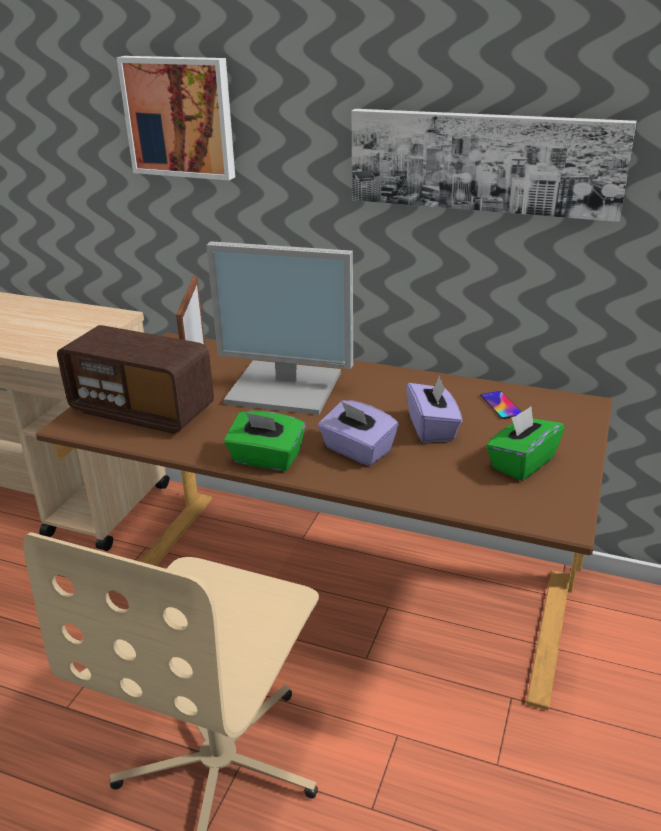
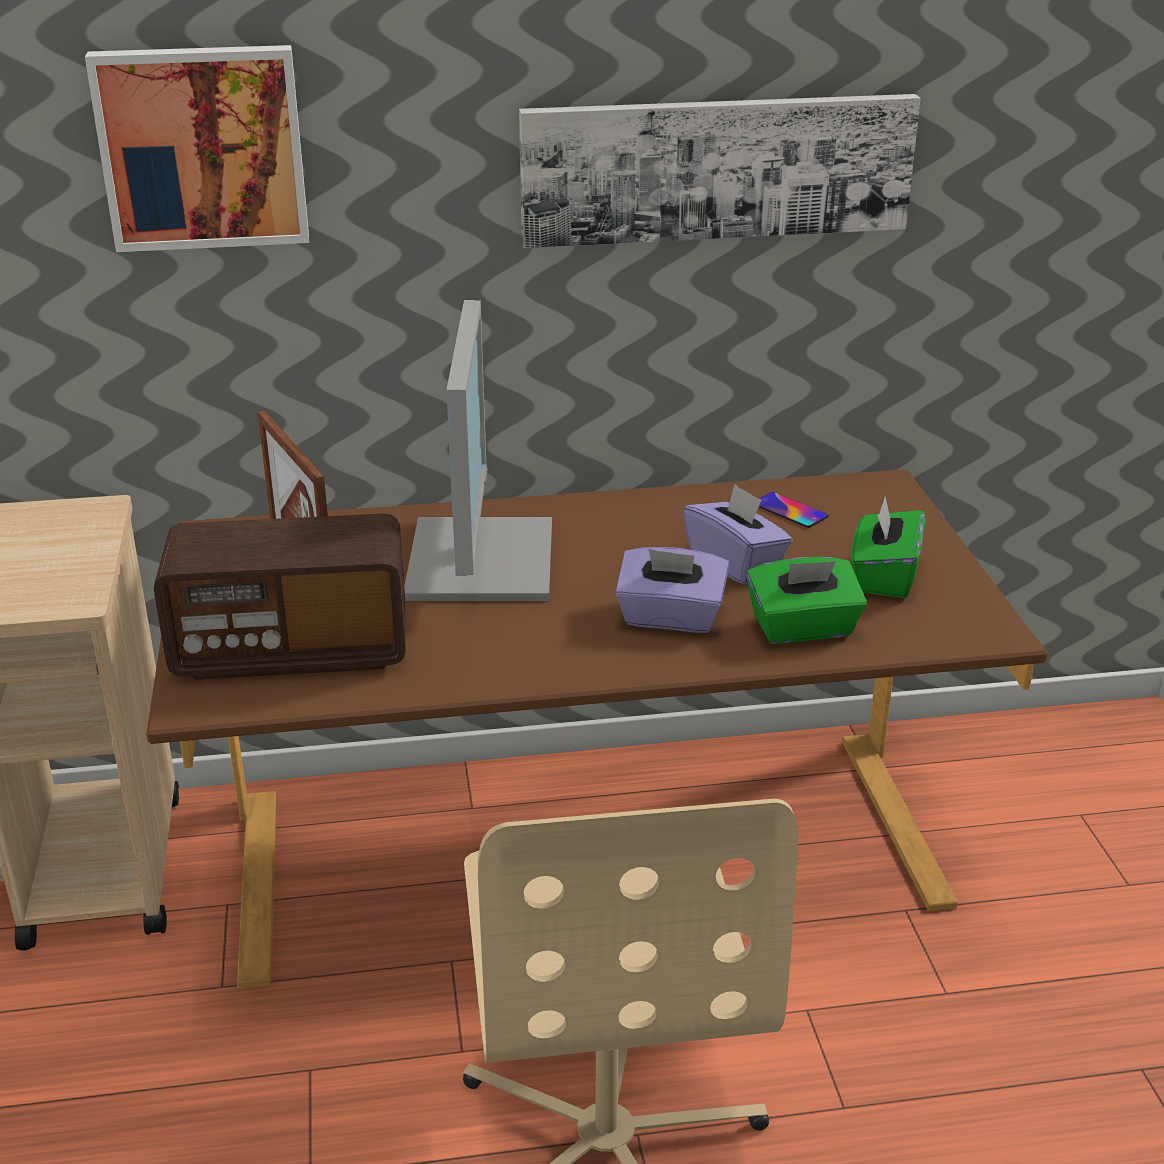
camera: 30 degrees left, 0 degrees up
(266, 459) = (561, 664): green tissue box -> green tissue box (803, 629)
(287, 387) = (478, 559): monitor -> monitor turned 75 degrees counterclockwise

